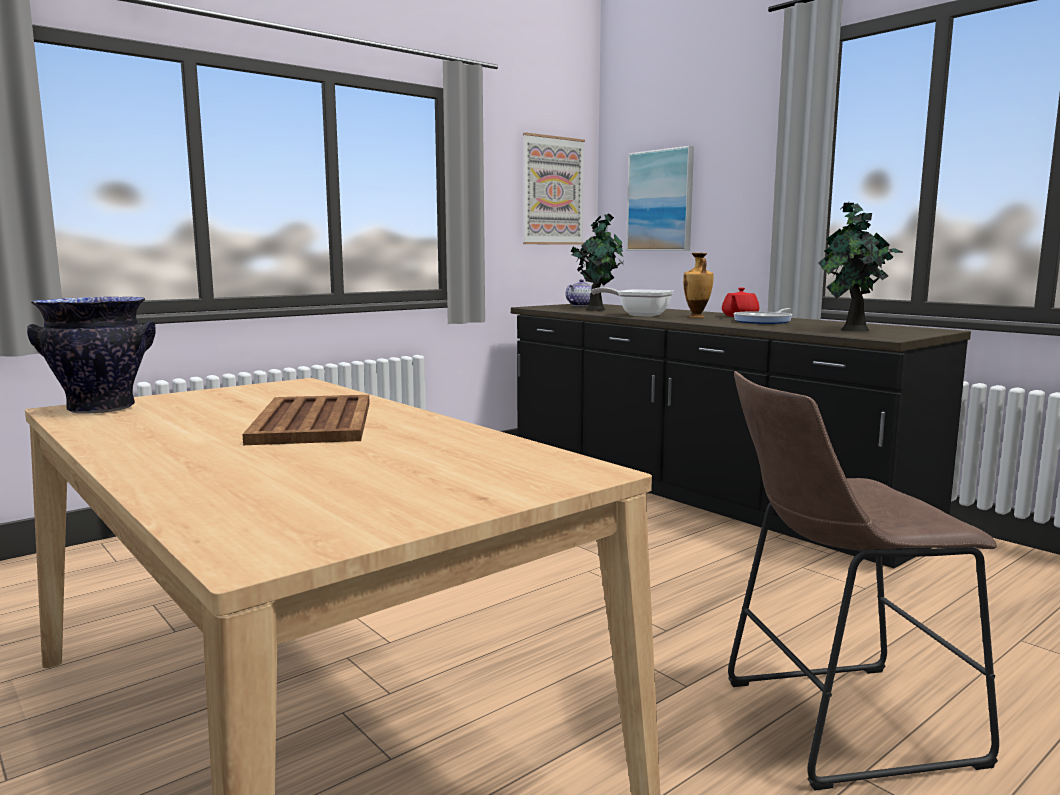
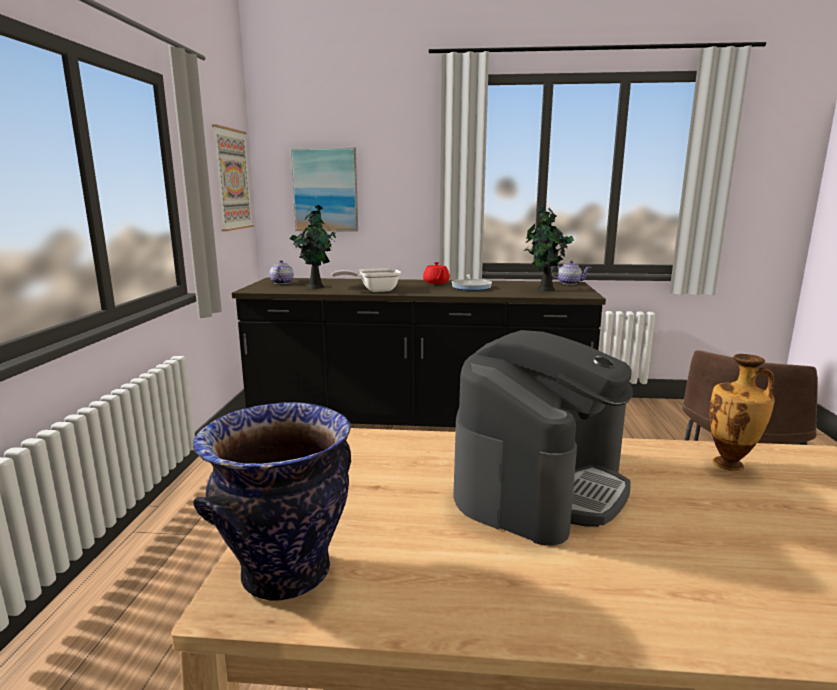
camera: 45 degrees left, 5 degrees up
(314, 421) = (540, 484): brown tray -> coffee machine
(696, 317) = (417, 287): vase -> vase (730, 465)
(931, 329) = (569, 283): none -> teapot

